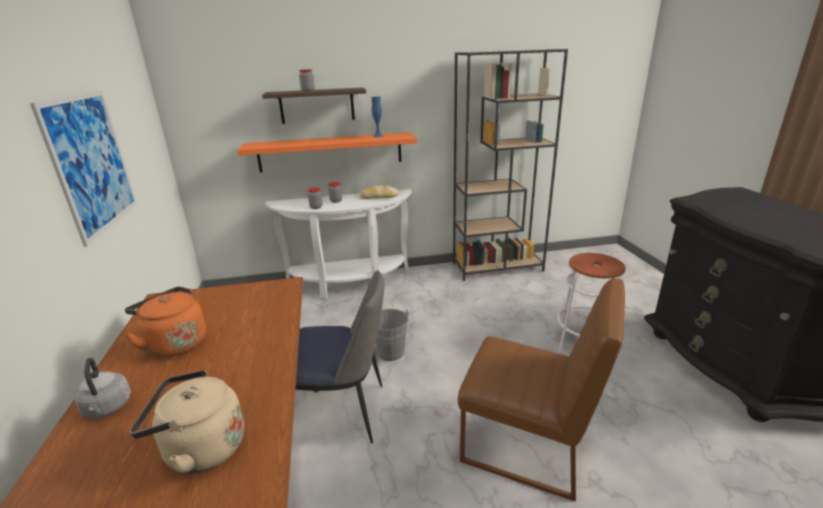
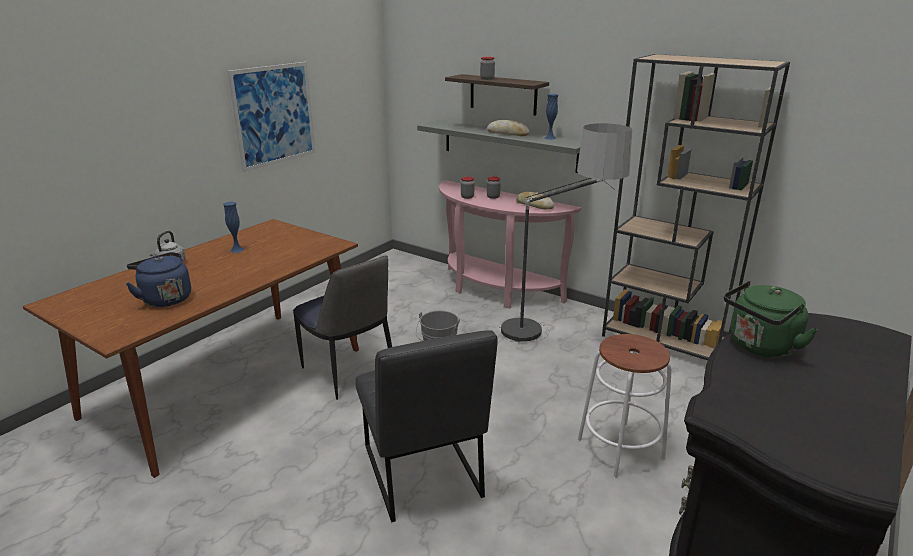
camera: 45 degrees right, 0 degrees up
(175, 343) = (237, 250): orange kettle -> blue vase
(200, 449) = (165, 298): beige kettle -> blue kettle
(330, 152) = (509, 145): orange shelf -> grey shelf
(338, 139) = (507, 133): none -> bread
(349, 284) = (494, 290): white console table -> pink console table
(443, 300) = (551, 341): none -> floor lamp
(528, 446) = (422, 473): brown chair -> grey chair
(736, 215) = (760, 347): none -> green kettle

